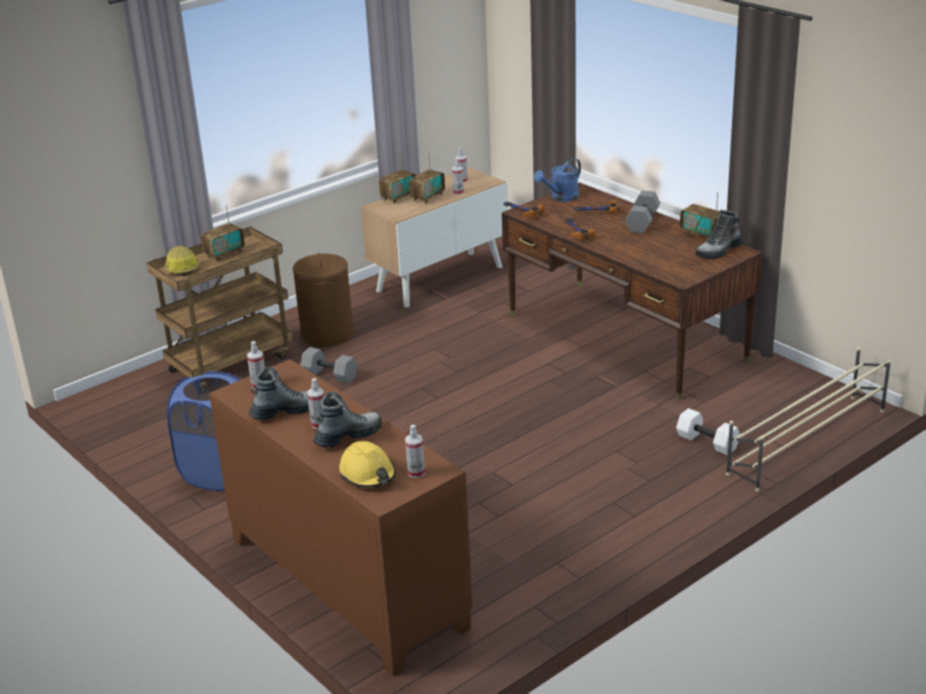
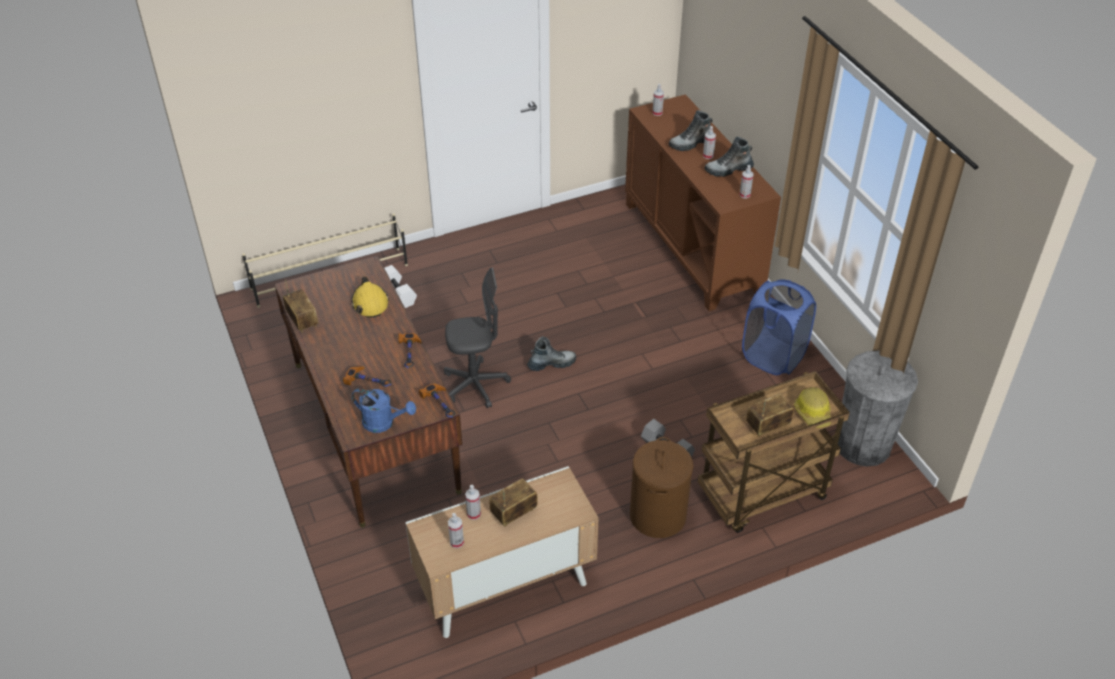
camera: 165 degrees left, 15 degrees up
(124, 416) = (863, 445): none -> grey trash can
(368, 474) = (685, 117): yellow hard hat -> yellow hard hat (370, 303)
(398, 197) = (547, 524): radio -> none
(550, 383) = (475, 385): none -> grey office chair
(561, 198) = (384, 423): blue watering can -> blue watering can turned 45 degrees clockwise
(643, 222) = (337, 354): grey dumbbell -> none
(719, 251) = (308, 294): boot -> boot (551, 364)

